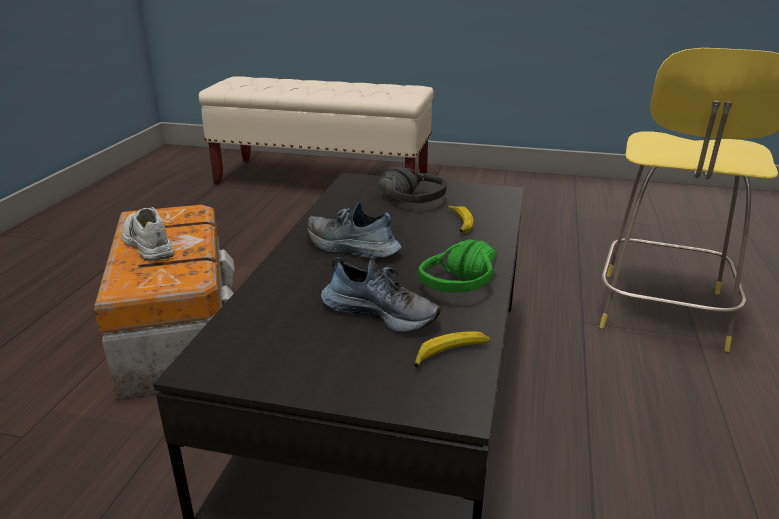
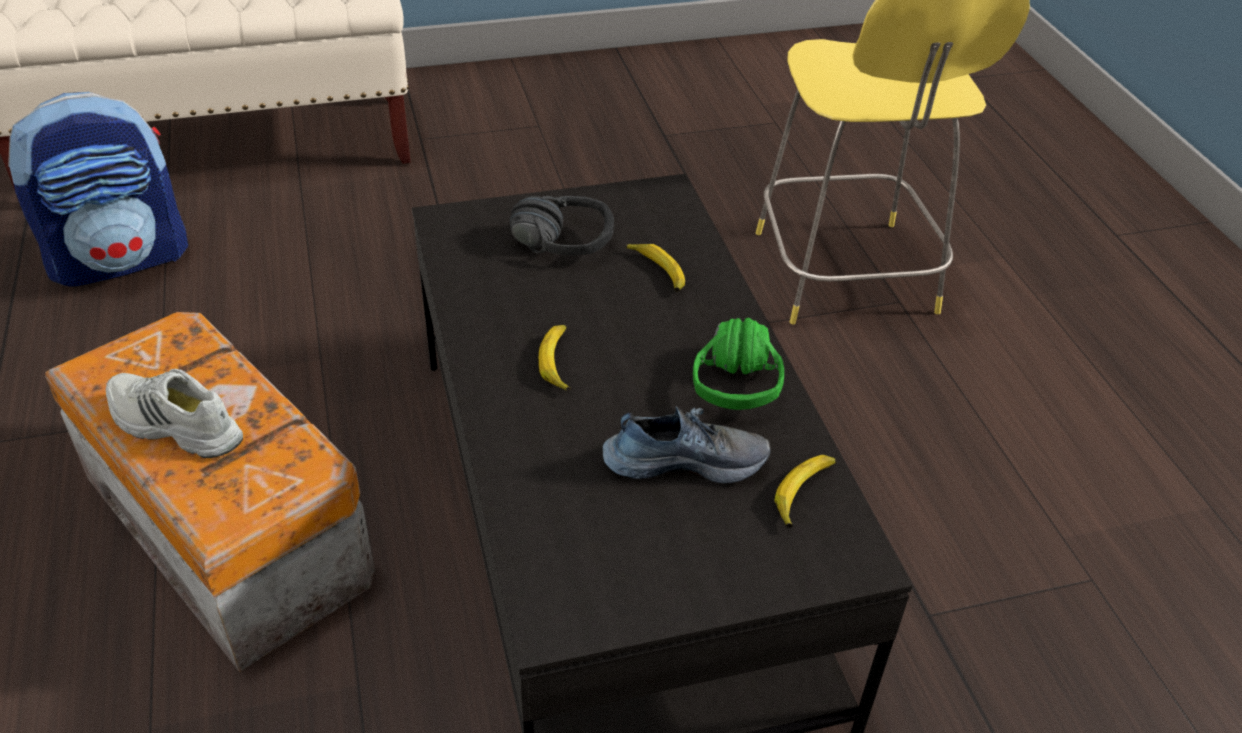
camera: 30 degrees left, 15 degrees up
(237, 210) = (121, 259): none -> backpack
(350, 248) = (558, 362): shoe -> banana

